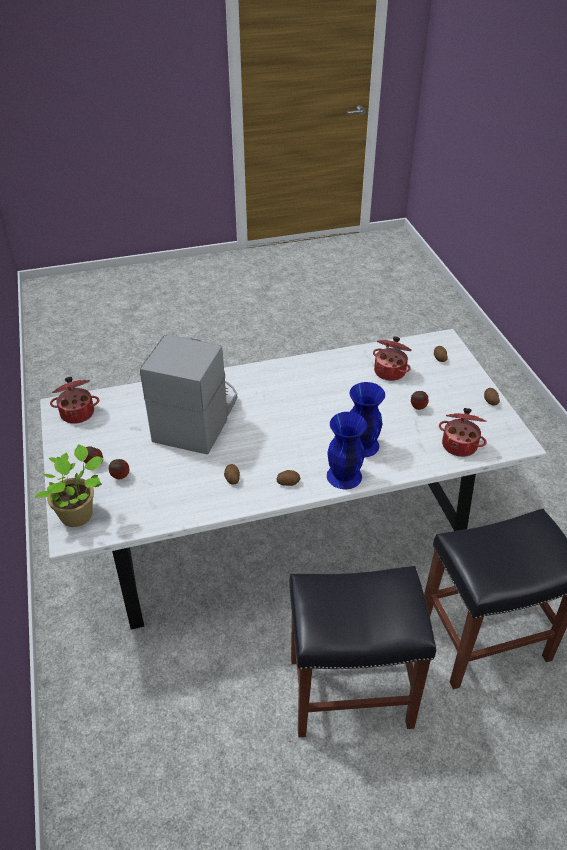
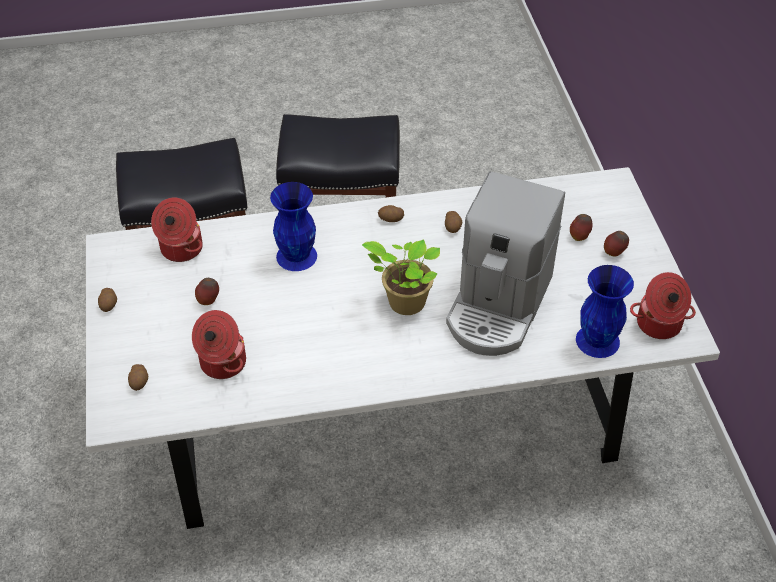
camera: 175 degrees left, 5 degrees up
(79, 515) = (612, 201): potted plant -> potted plant (403, 303)
(343, 476) = (328, 222): blue vase -> blue vase (598, 340)

